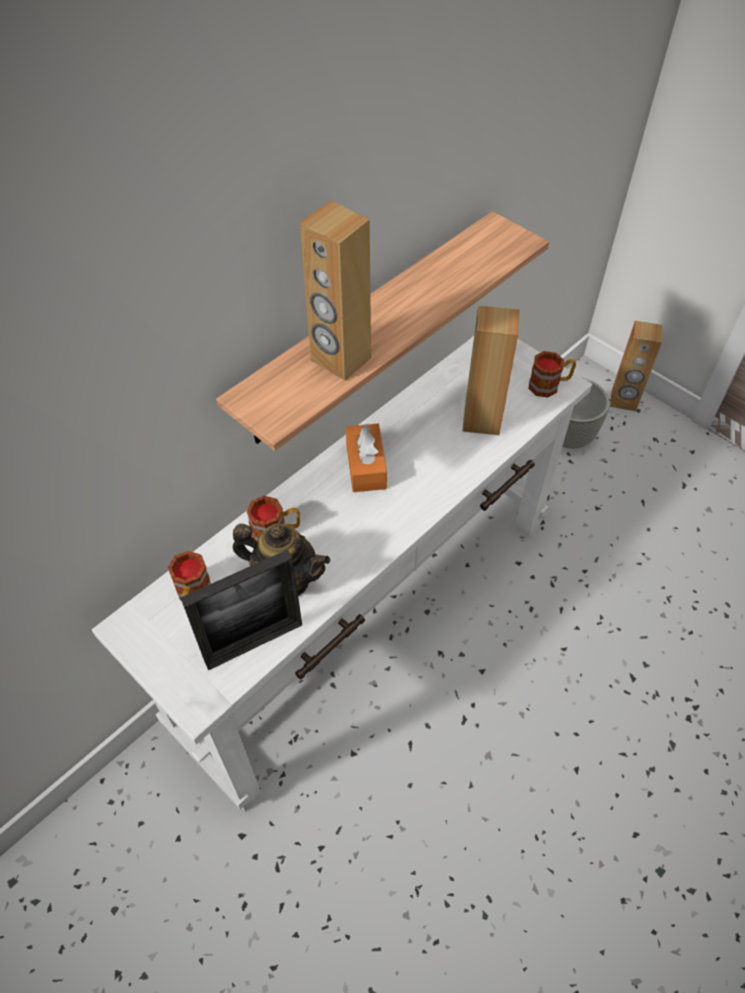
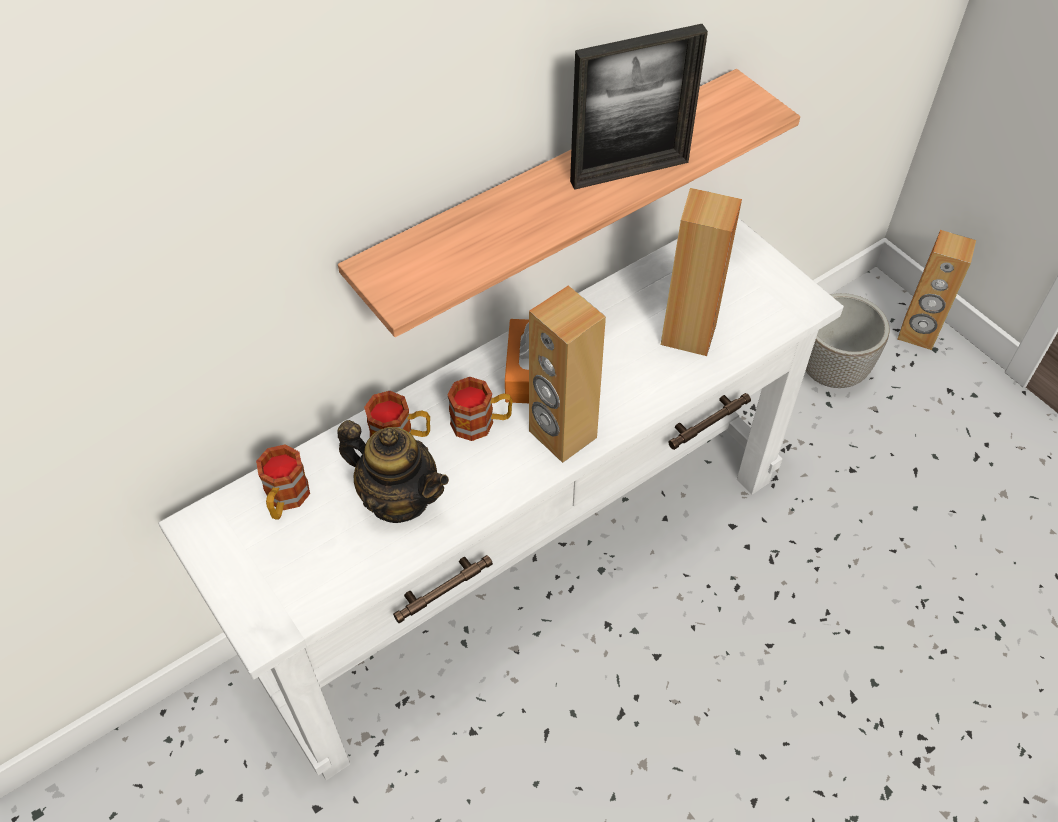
camera: 10 degrees right, 0 degrees up
(254, 643) = (345, 569): picture frame -> picture frame (629, 172)
(340, 359) = (498, 235): brown speaker -> brown speaker (562, 435)
(549, 385) = (787, 300): mug -> mug (481, 423)

